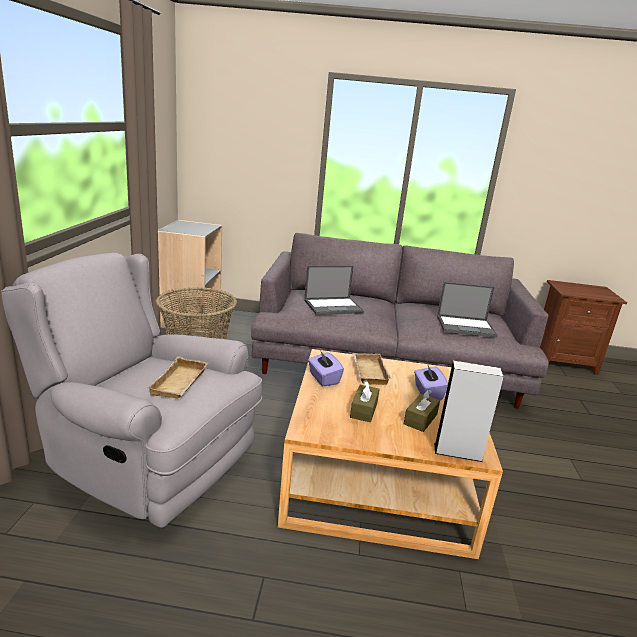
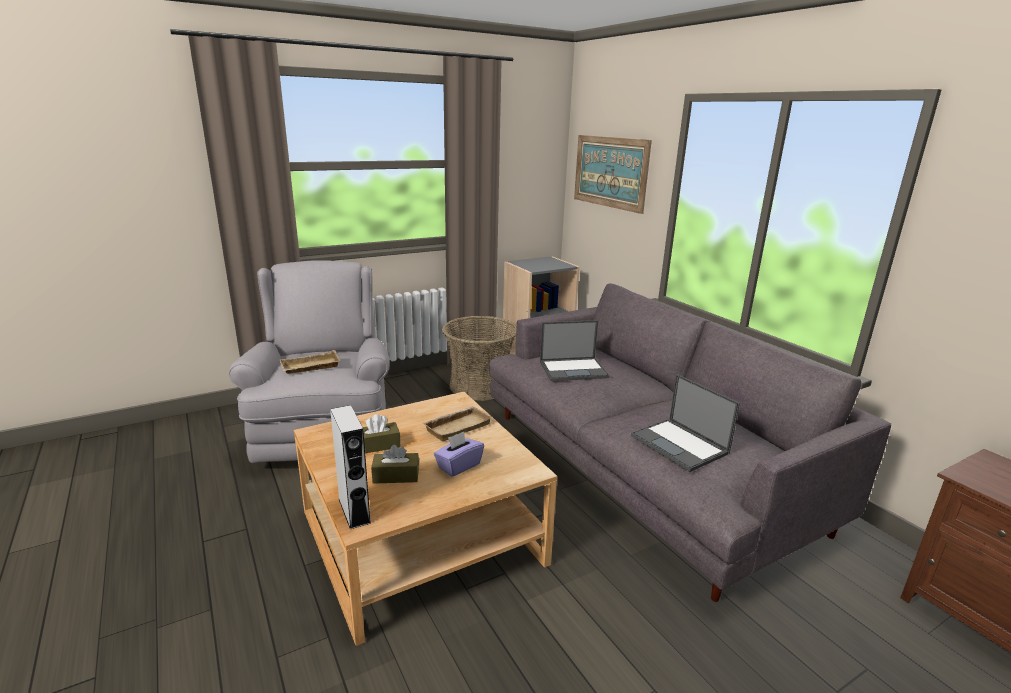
camera: 55 degrees right, 0 degrees up
(243, 135) = (610, 172): none -> picture
(323, 378) = (412, 413): purple tissue box -> none
(334, 306) = (574, 369): laptop -> laptop turned 45 degrees counterclockwise

